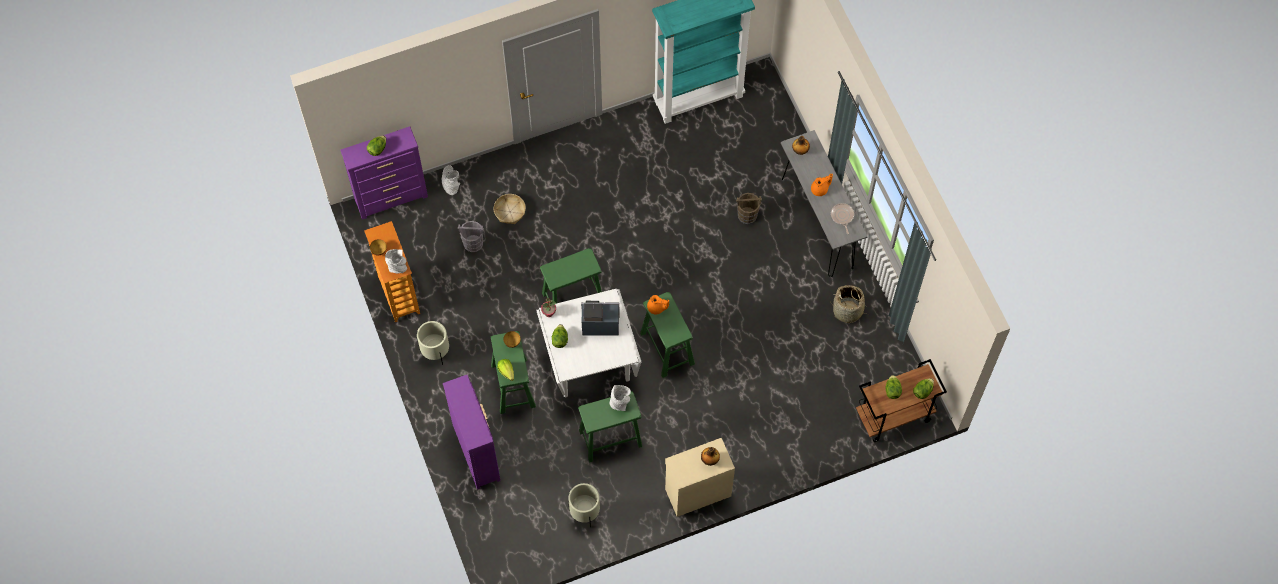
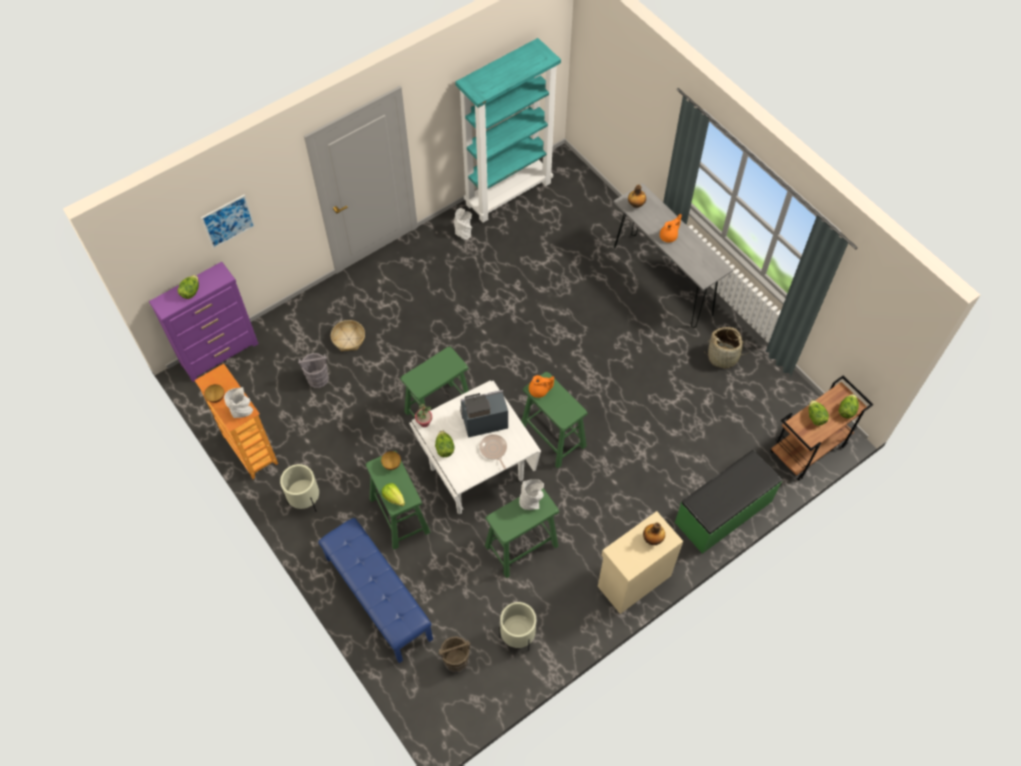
camera: 15 degrees left, 5 degrees down
(422, 97) = (228, 221): none -> picture
(451, 186) = (281, 328): grey vase -> grey vase (463, 232)
(476, 452) = (377, 598): purple dresser -> blue bench
(747, 215) = (591, 289): brown bucket -> brown bucket (456, 660)
(797, 453) = (724, 512): none -> green bench
(842, 216) = (700, 256): frying pan -> frying pan (493, 450)

